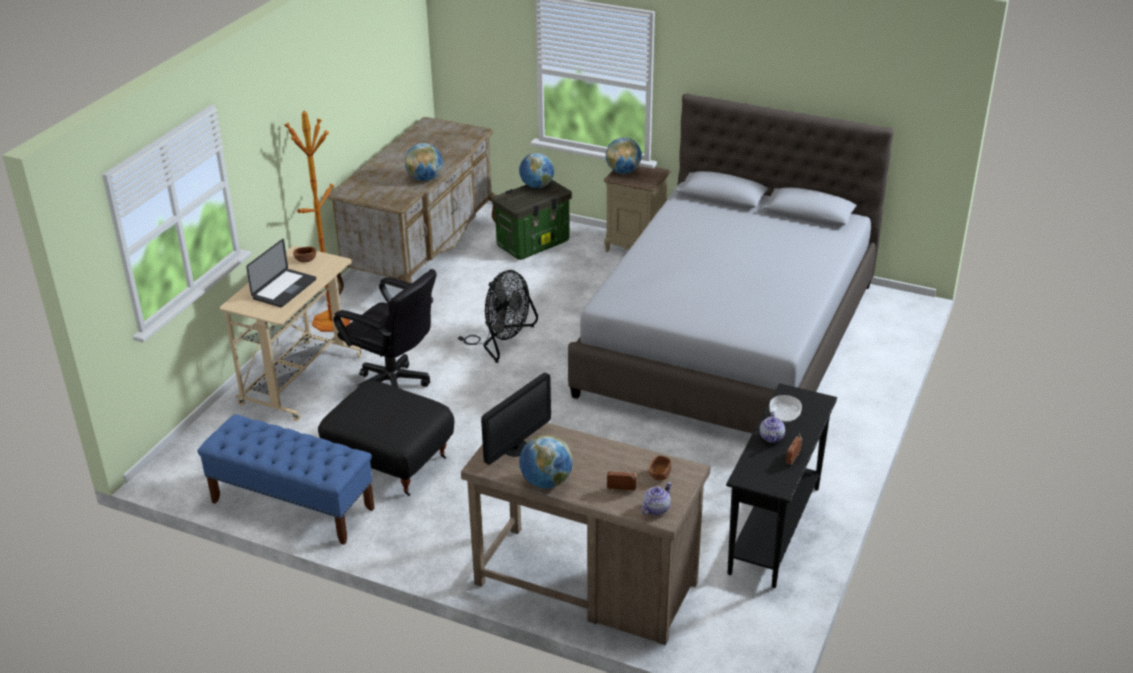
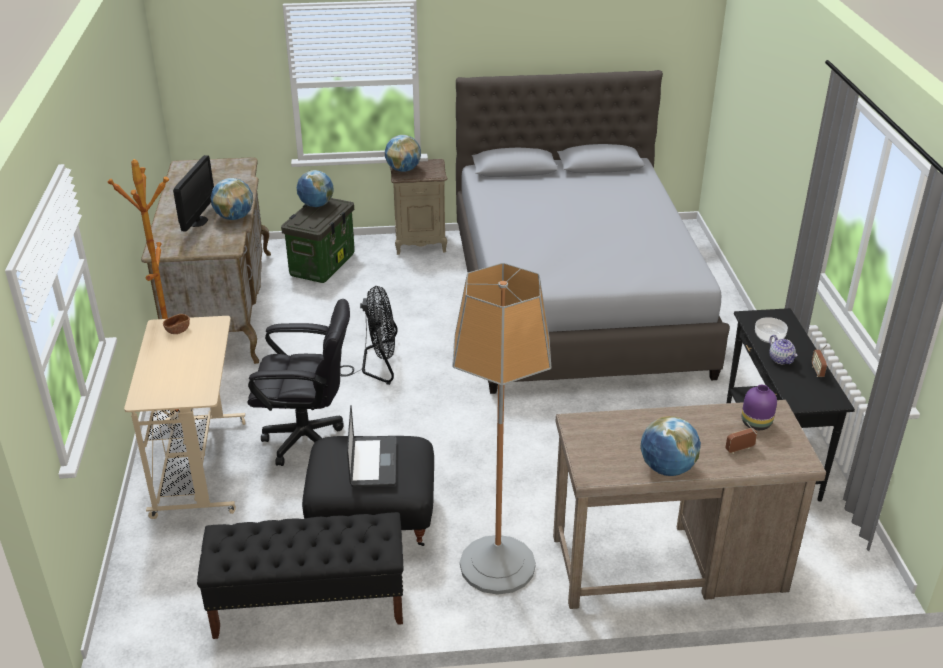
camera: 30 degrees left, 0 degrees up
(284, 289) = (184, 367): laptop -> laptop (373, 463)
(292, 505) = (308, 605): blue bench -> black bench
(450, 531) = (497, 565): none -> floor lamp
(516, 448) = (604, 446): monitor -> monitor (197, 221)
(656, 508) = (788, 455): teapot -> none
(659, 474) = (755, 423): brown bowl -> purple vase

